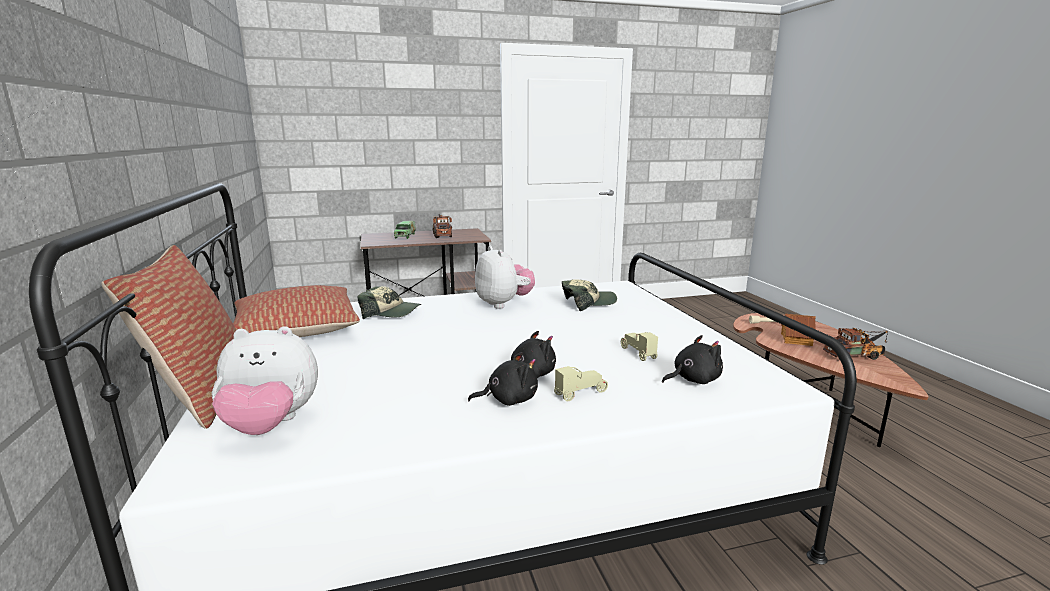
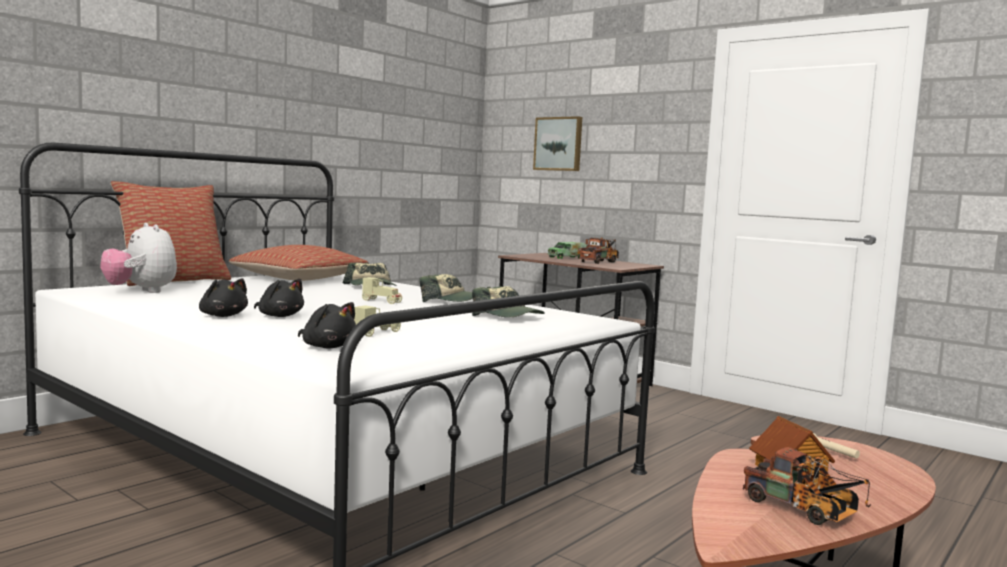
camera: 55 degrees right, 10 degrees down
(359, 133) = (559, 144): none -> picture
(503, 304) = (451, 301): plush toy -> cap
(580, 393) = (255, 326): beige toy car -> beige toy car (382, 301)

